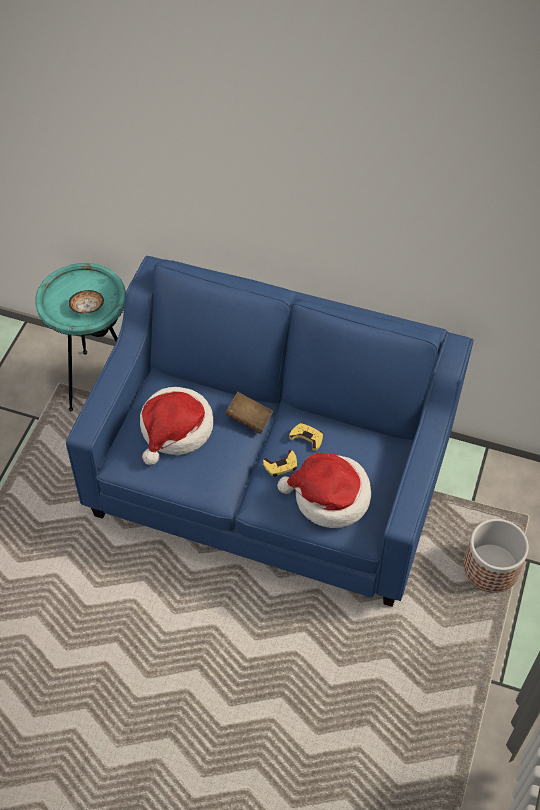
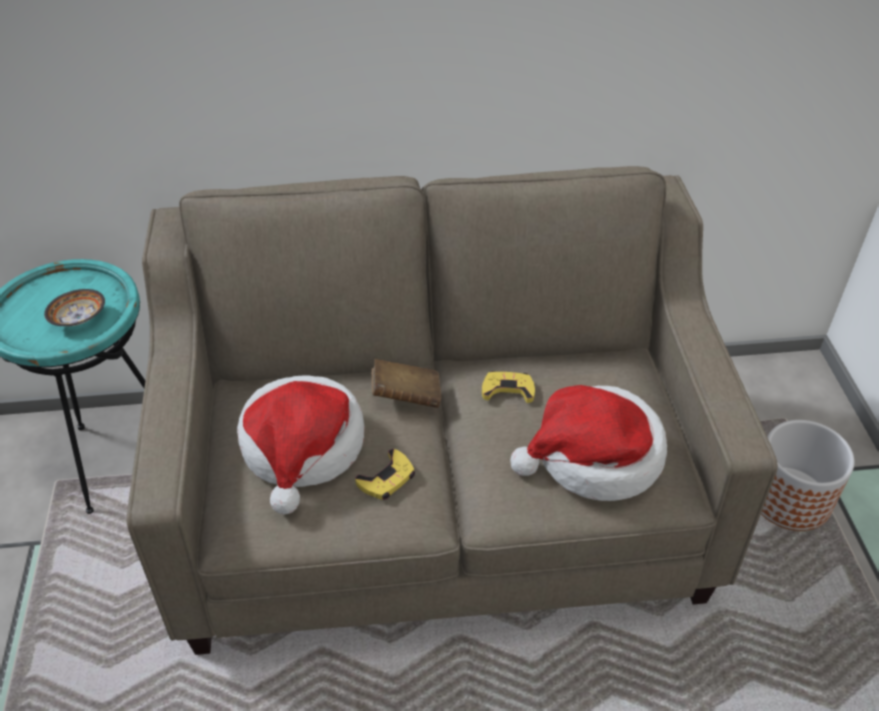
camera: 25 degrees left, 10 degrees down
(271, 482) = (440, 501): blue sofa -> beige sofa
(281, 465) = (495, 439): yellow game controller -> yellow game controller (387, 479)

